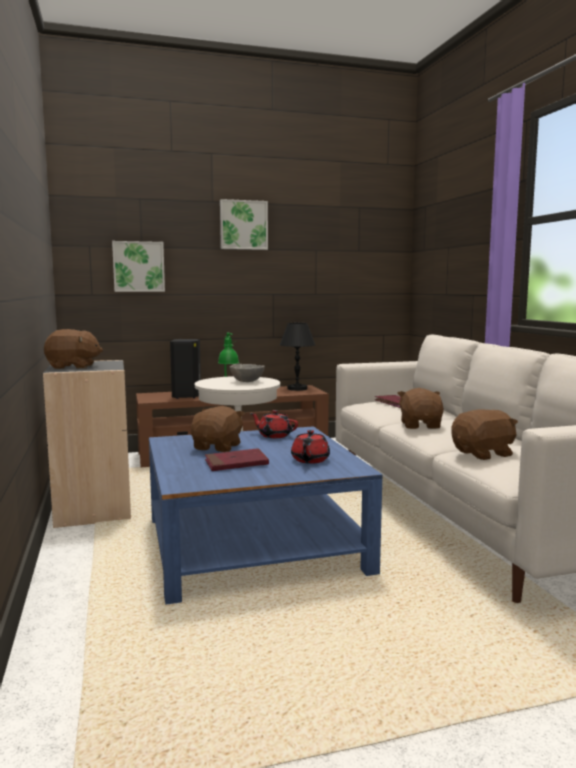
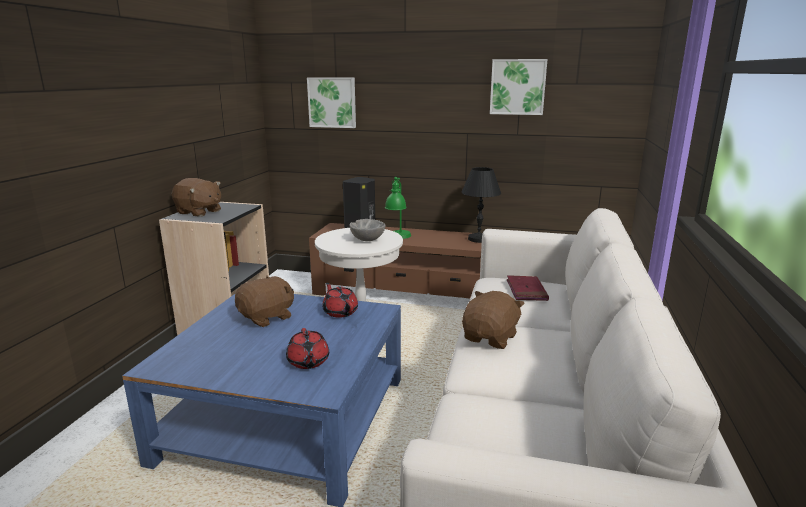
camera: 30 degrees right, 10 degrees up
(236, 463) = (242, 347): red book -> none
(243, 225) = (436, 56): picture -> picture (518, 87)
(309, 460) = (308, 362): red teapot -> red teapot turned 60 degrees counterclockwise
(483, 454) = (477, 417): brown plush toy -> none

